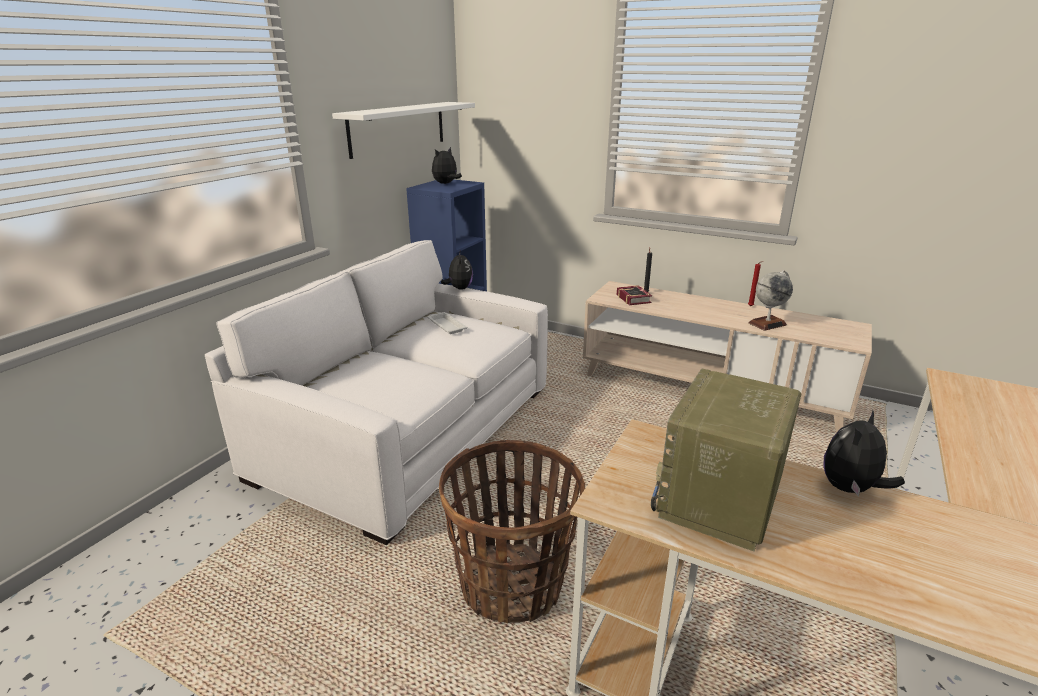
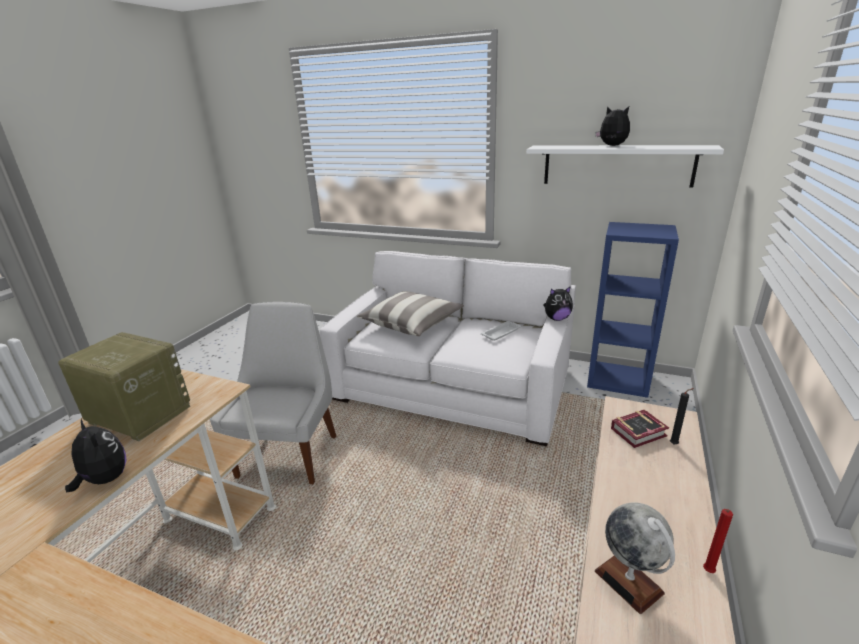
camera: 85 degrees right, 0 degrees up
(381, 374) = (411, 324): none -> pillow
(446, 184) = (646, 229): plush toy -> plush toy (612, 146)
(512, 585) = (290, 453): basket -> white chair

